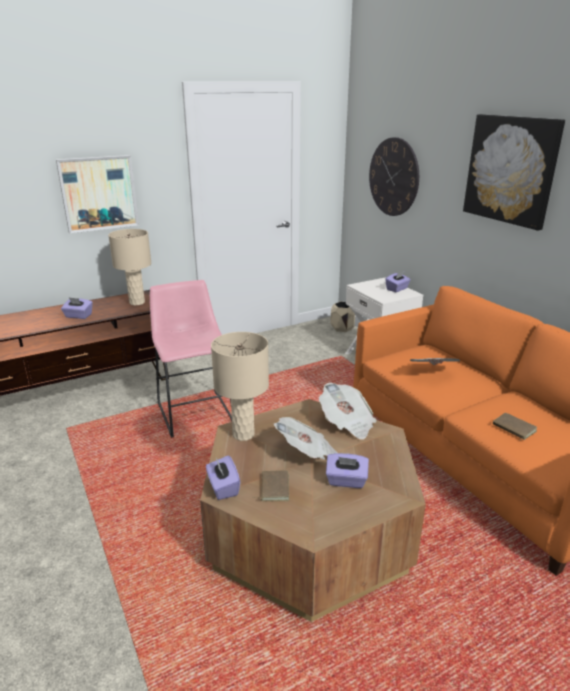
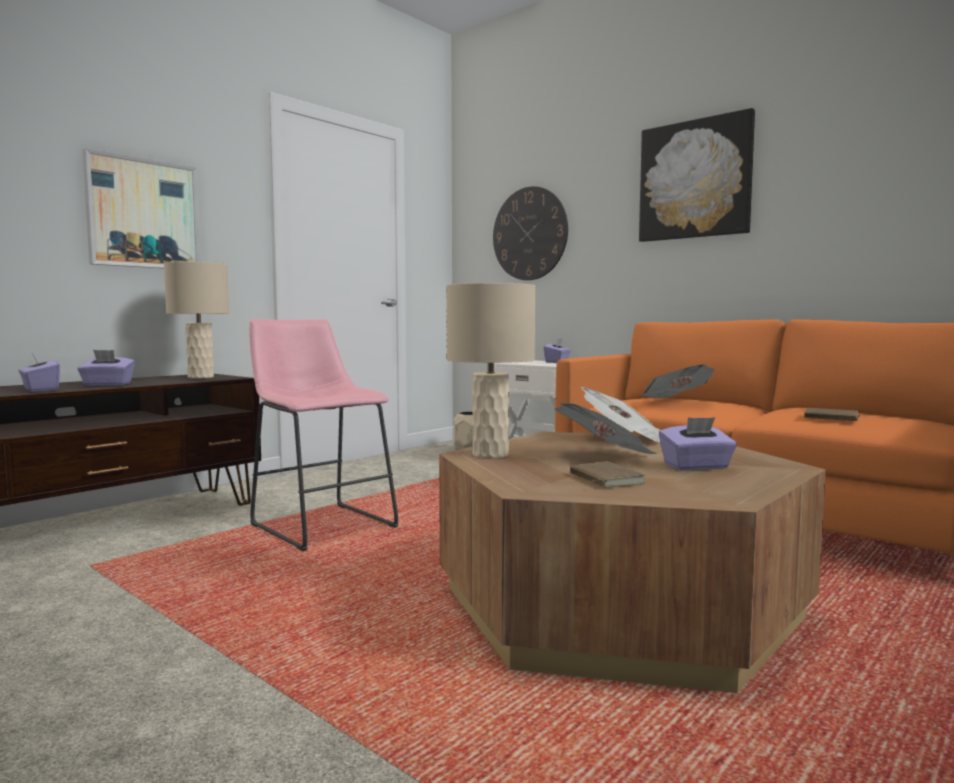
camera: 20 degrees left, 20 degrees down
(223, 487) = (525, 486): purple tissue box -> purple tissue box (40, 389)

